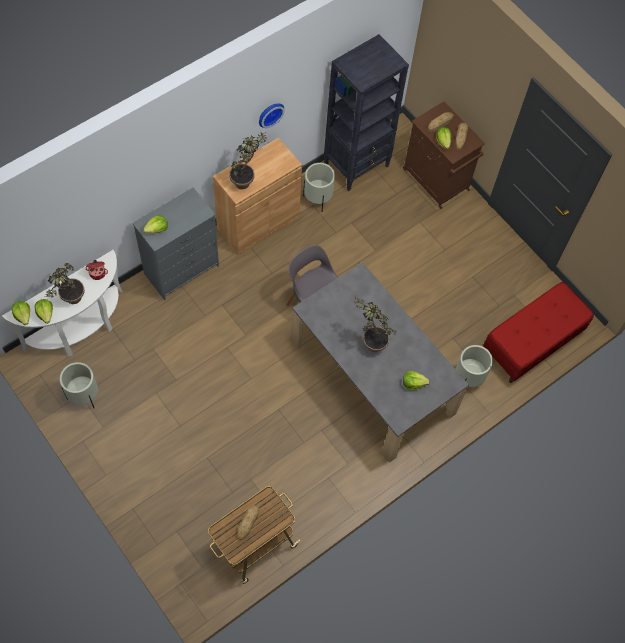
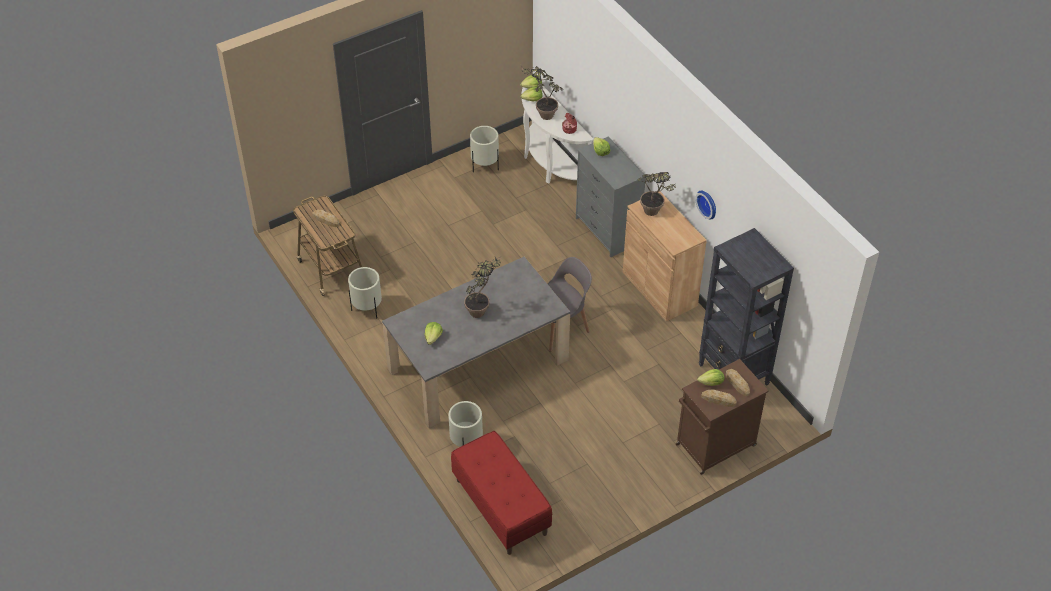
camera: 100 degrees right, 15 degrees down
(317, 199) = (688, 338): beige planter -> beige planter (367, 308)

